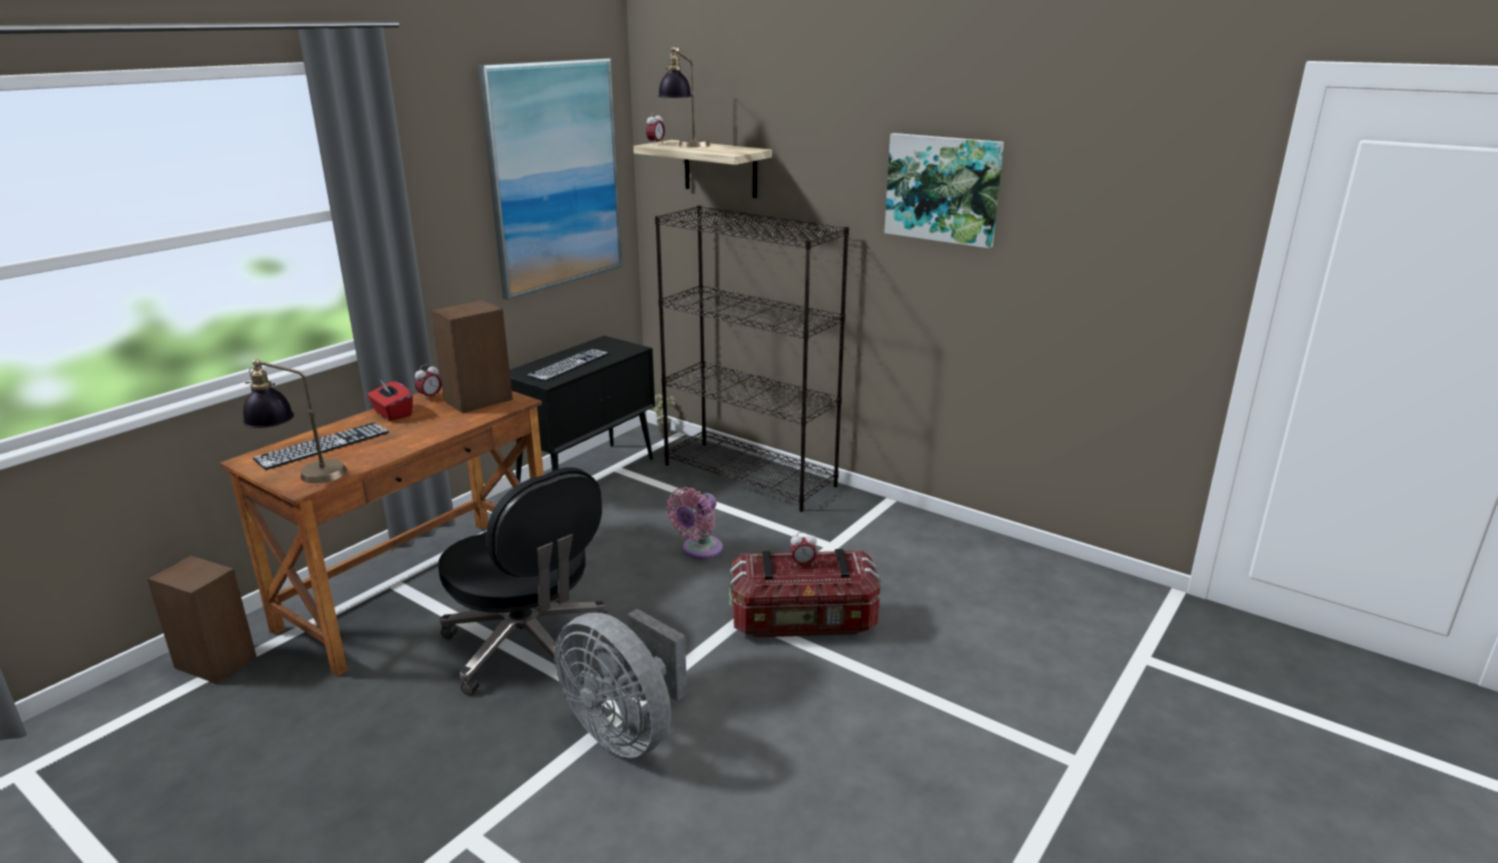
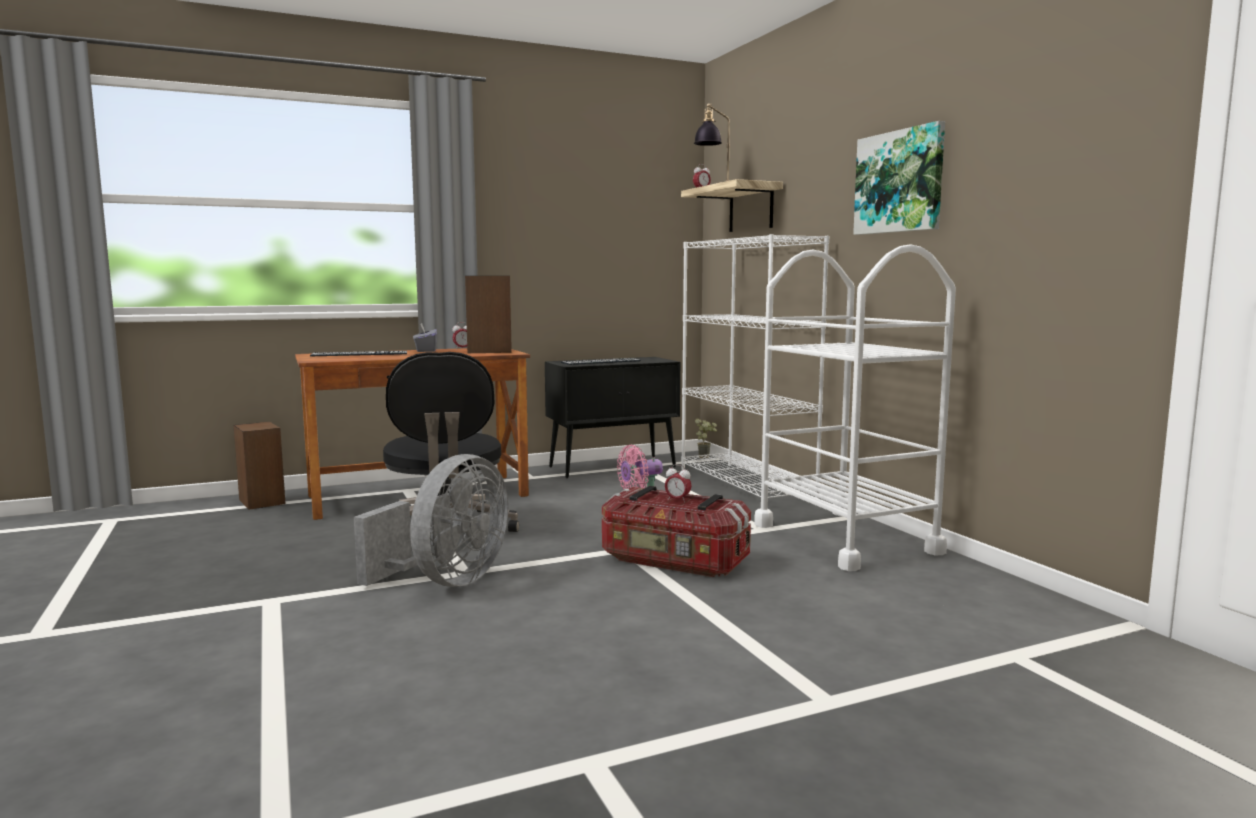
camera: 30 degrees right, 15 degrees down
(303, 477) = (322, 359): table lamp -> none
(392, 413) = (425, 351): red tissue box -> grey tissue box
(554, 176) = (619, 216): picture -> none
(626, 730) = (447, 581): grey fan -> grey fan turned 135 degrees counterclockwise
(750, 475) = (746, 485): black bookcase -> white bookcase
(908, 540) = (845, 538): none -> white cart

